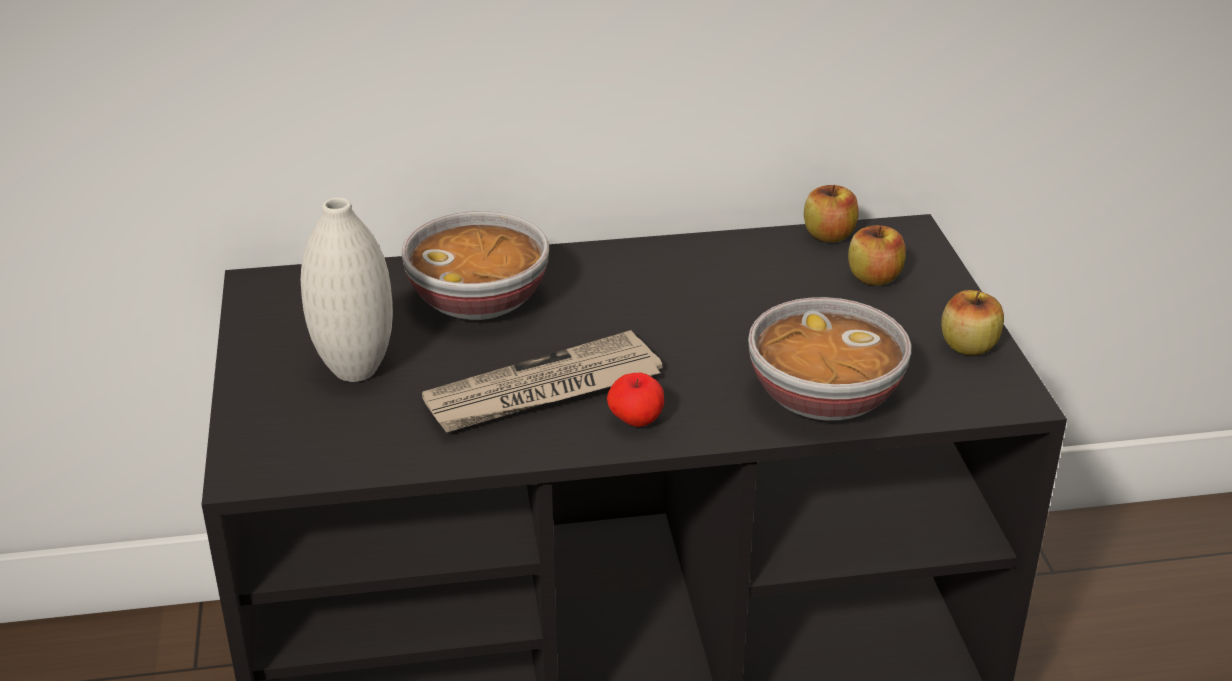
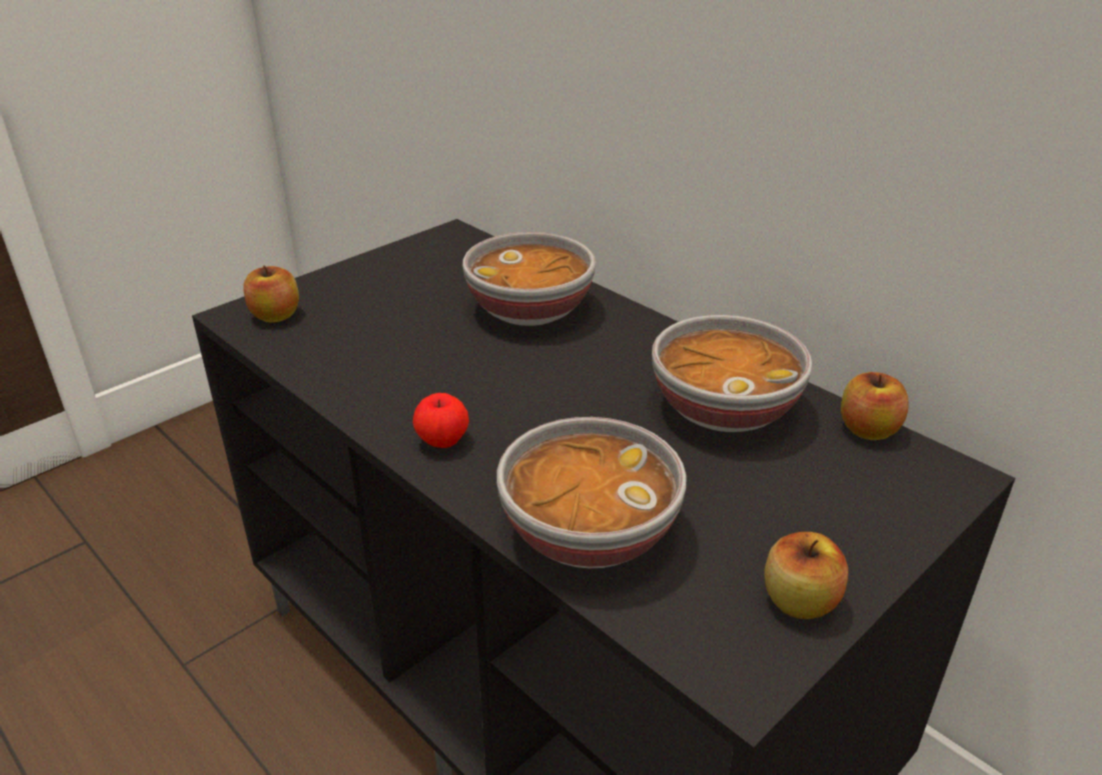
camera: 55 degrees right, 0 degrees up
(355, 370) = (389, 302): white vase -> none
(542, 391) = (439, 382): newspaper -> none
(739, 277) = (723, 408): none -> bowl
(874, 277) = (836, 485): apple -> apple (275, 315)

